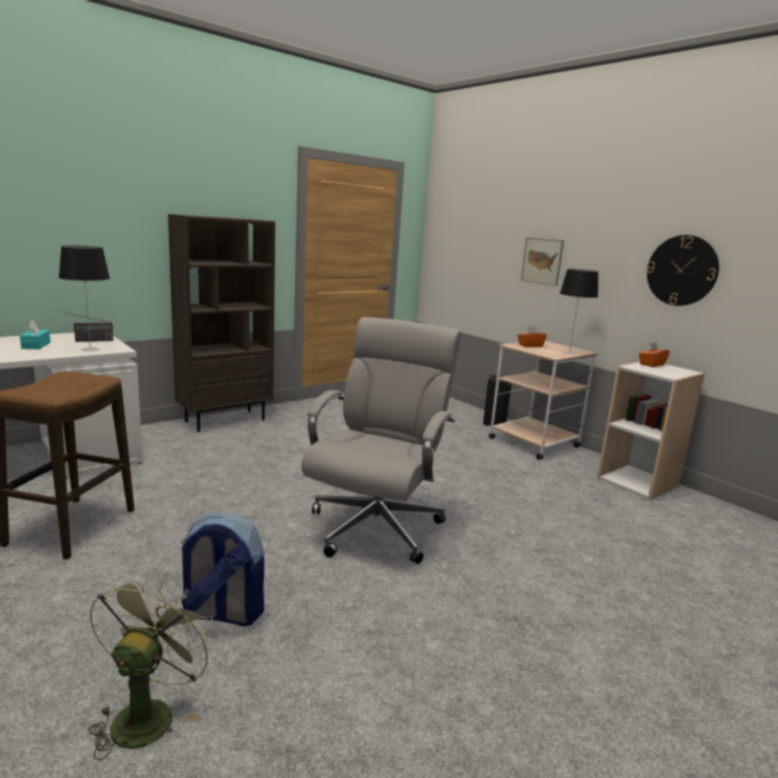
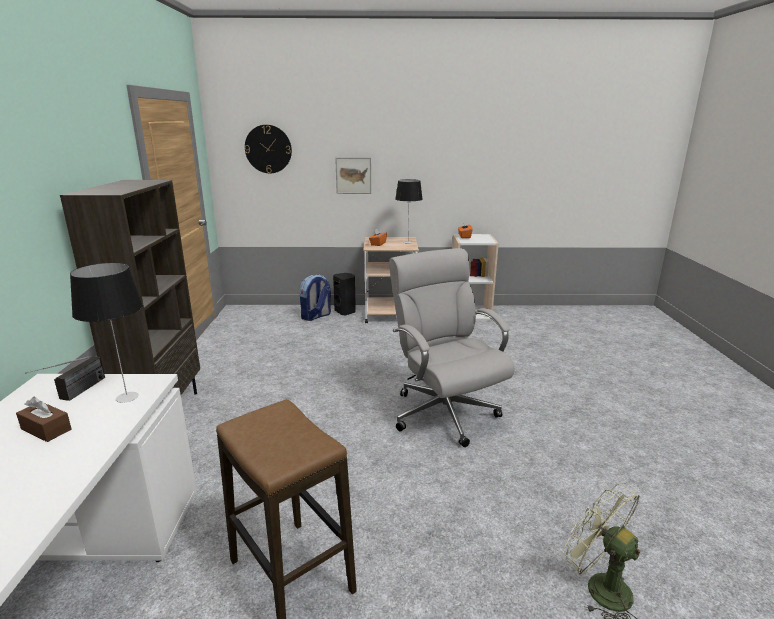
camera: 50 degrees left, 5 degrees up
(36, 345) = (46, 429): turquoise tissue box -> brown tissue box
(222, 613) = (504, 518): backpack -> backpack (316, 316)
(682, 270) = (464, 171): wall clock -> wall clock (268, 149)

